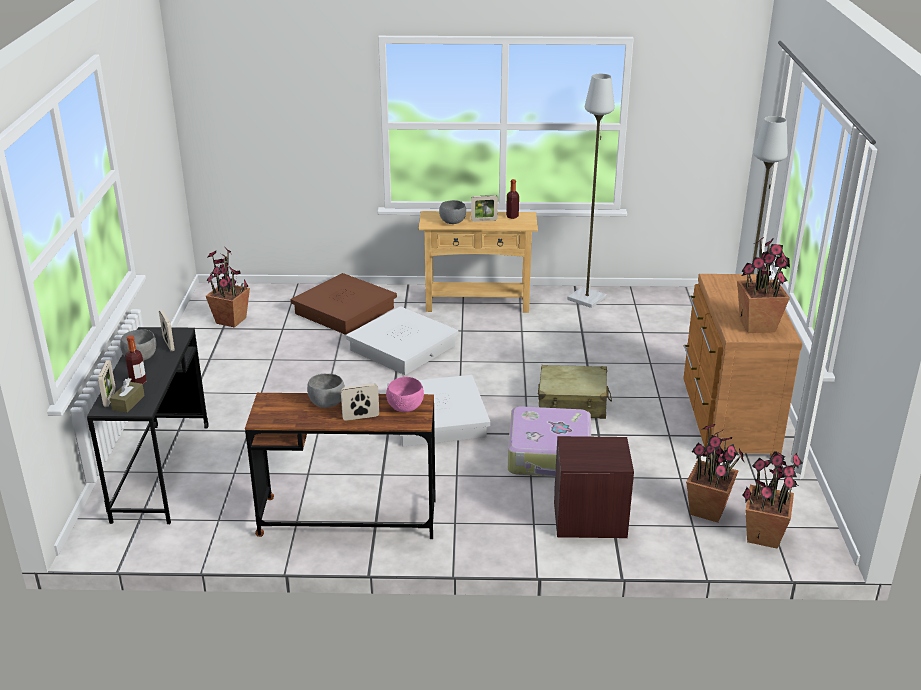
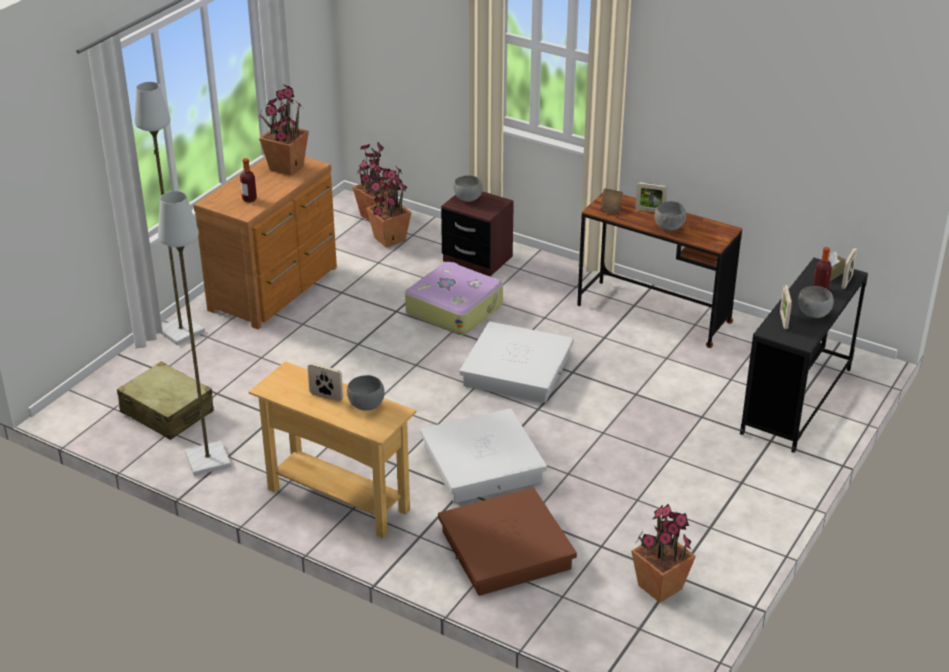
camera: 150 degrees left, 5 degrees up
(406, 408) = (611, 207): pink bowl -> brown book
(512, 216) = (286, 391): bottle -> bottle (249, 199)
(572, 403) = (383, 343): beige suitcase -> beige suitcase (167, 412)
(610, 454) = (467, 199): none -> grey bowl

